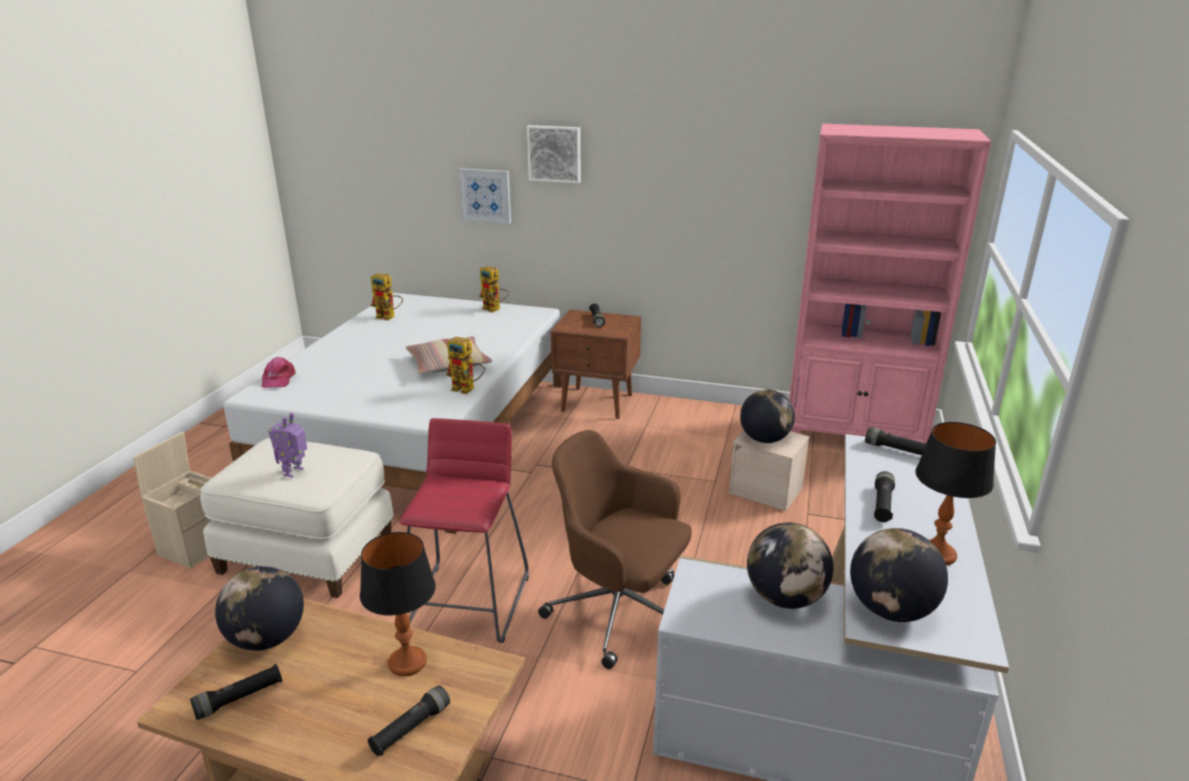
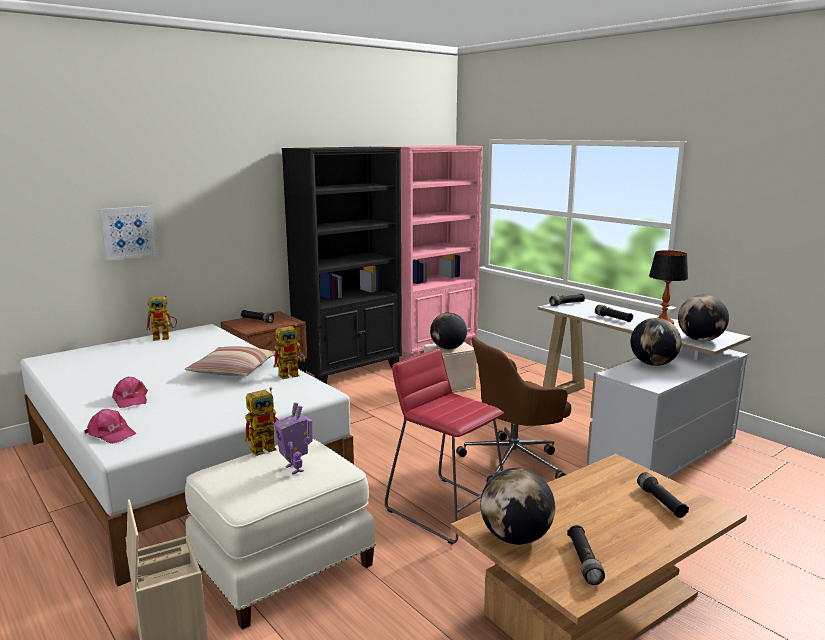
camera: 55 degrees left, 10 degrees down
(347, 357) = (130, 399): none -> pink cap
(389, 317) = (82, 369): toy robot -> toy robot (267, 447)
(407, 663) = (592, 489): table lamp -> none
(554, 153) = (195, 185): picture -> none
(710, 417) = (349, 371): none -> black bookcase

